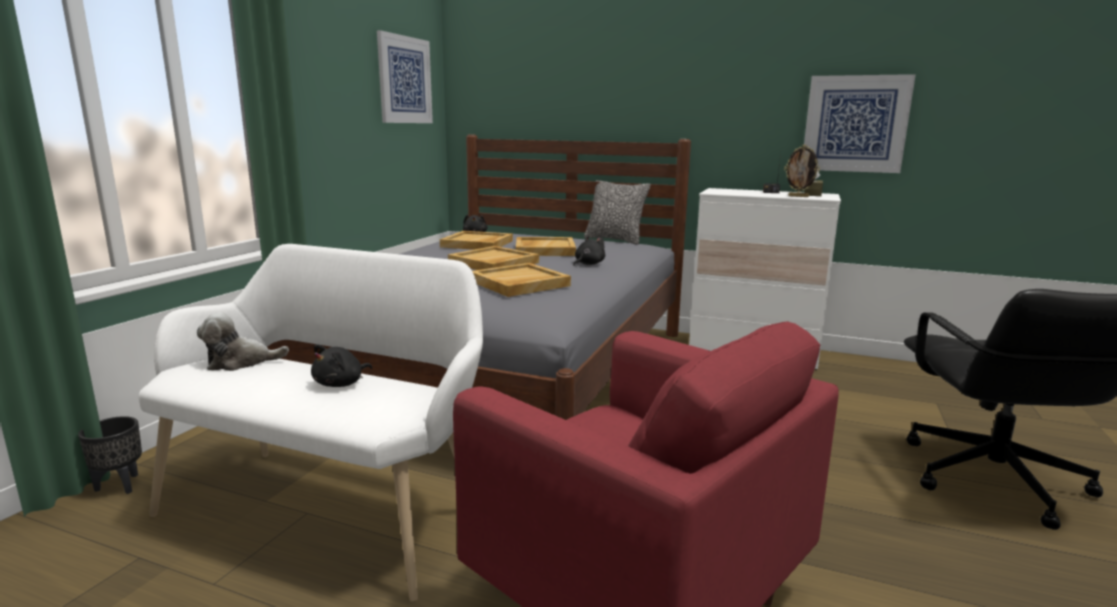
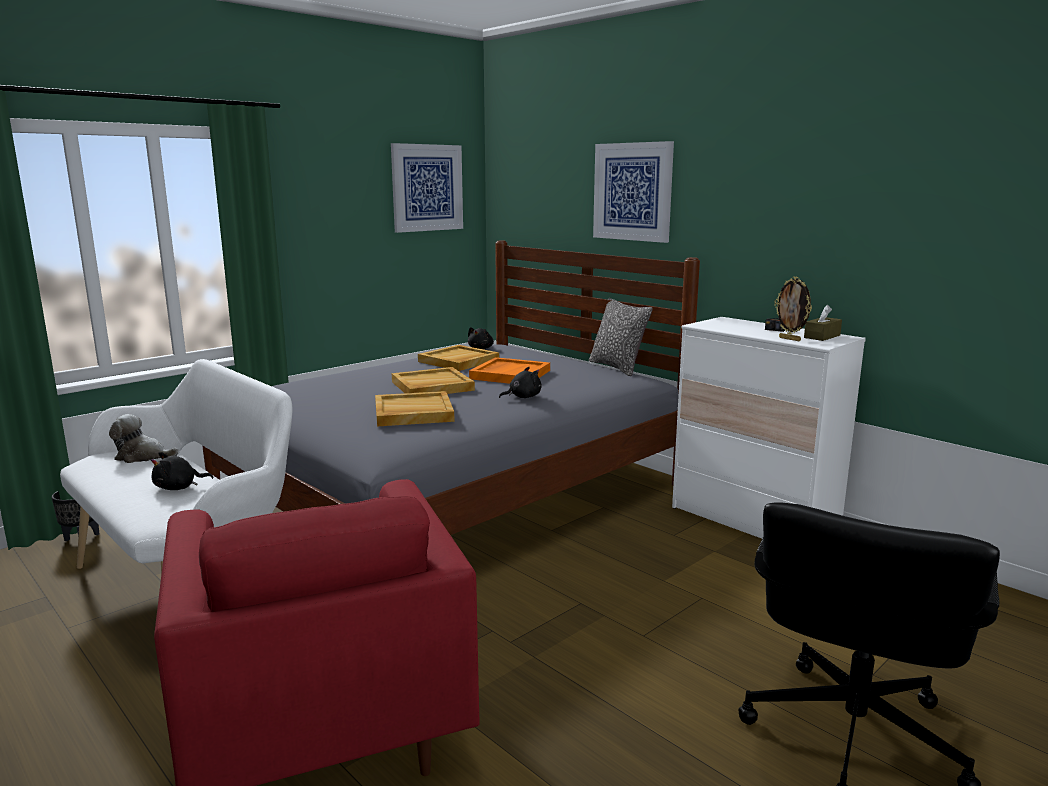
camera: 25 degrees right, 0 degrees up
(544, 249) = (510, 374): beige tray -> orange tray
(855, 124) = (888, 250): picture -> picture (632, 192)

